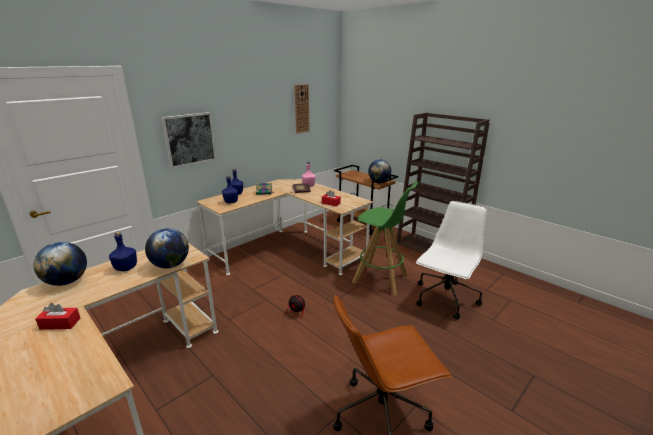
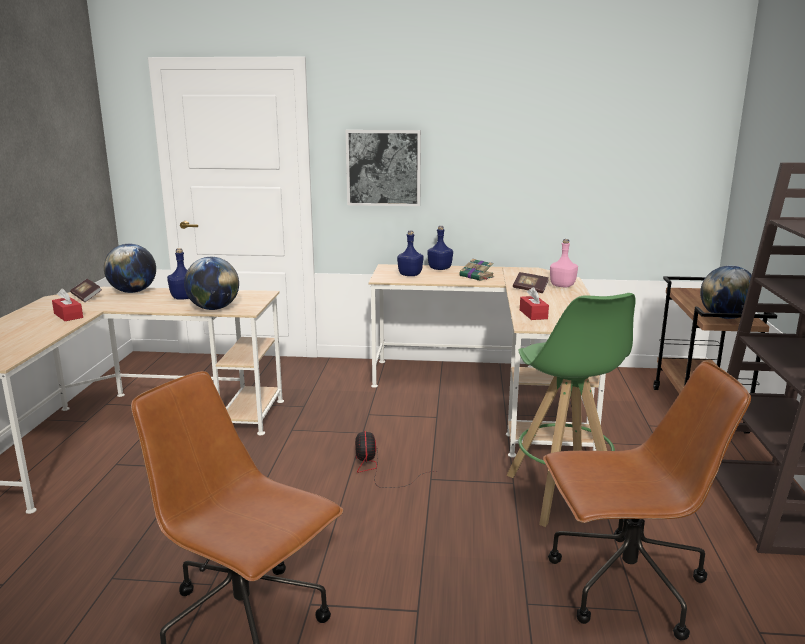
camera: 50 degrees right, 5 degrees down
(32, 304) = (87, 297): none -> book
(301, 108) = (618, 143): wall clock -> none
(445, 299) = (624, 587): white office chair -> brown office chair

